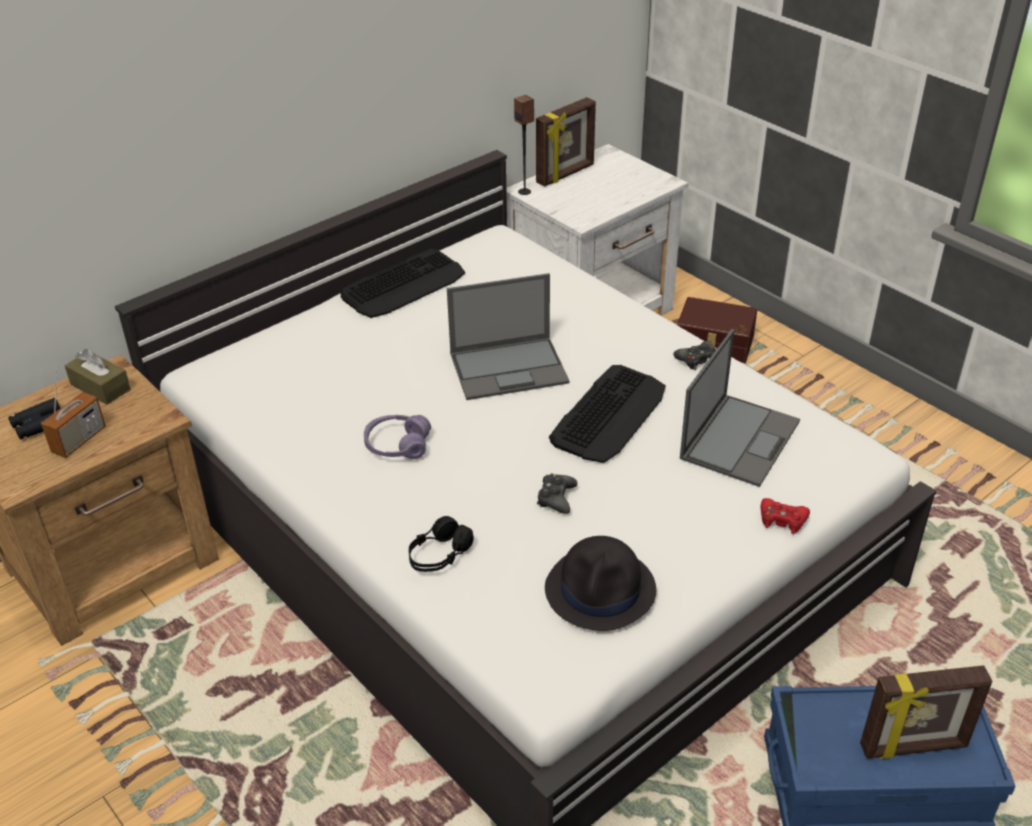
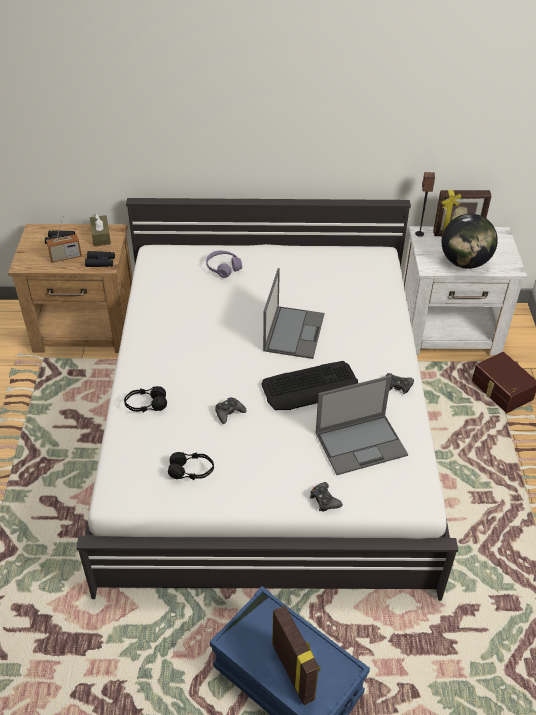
camera: 40 degrees right, 5 degrees up
(146, 419) = (100, 262): none -> black binoculars
(397, 445) = (193, 340): purple headphones -> purple headphones (223, 268)
(404, 285) = (298, 256): keyboard -> none
(510, 368) = (294, 331): laptop -> laptop turned 105 degrees counterclockwise
(601, 590) = (191, 471): black hat -> black headphones
(610, 198) = (464, 262): none -> globe
(782, 520) = (324, 500): red game controller -> black game controller
(914, 747) = (294, 671): picture frame -> picture frame turned 150 degrees counterclockwise

